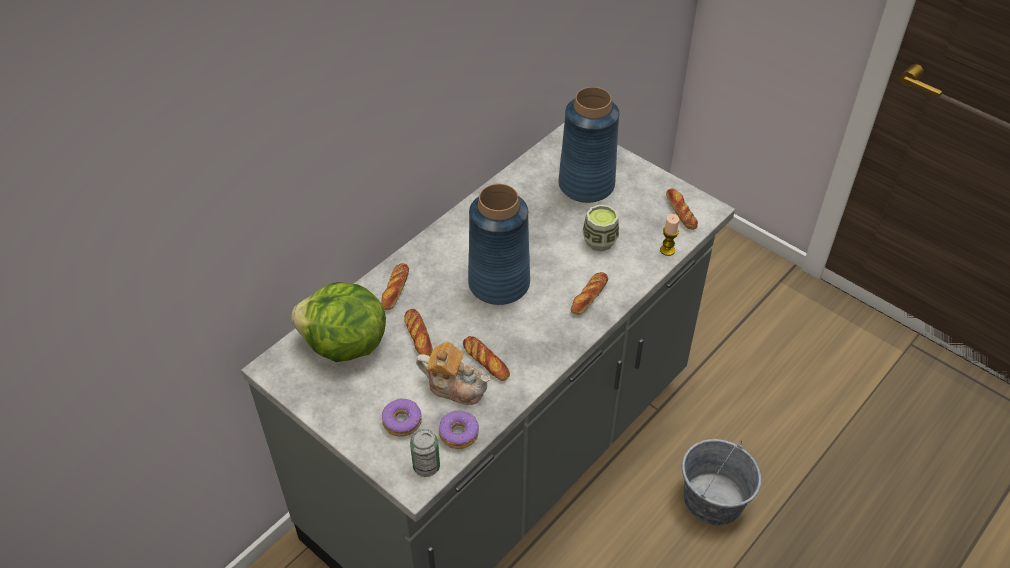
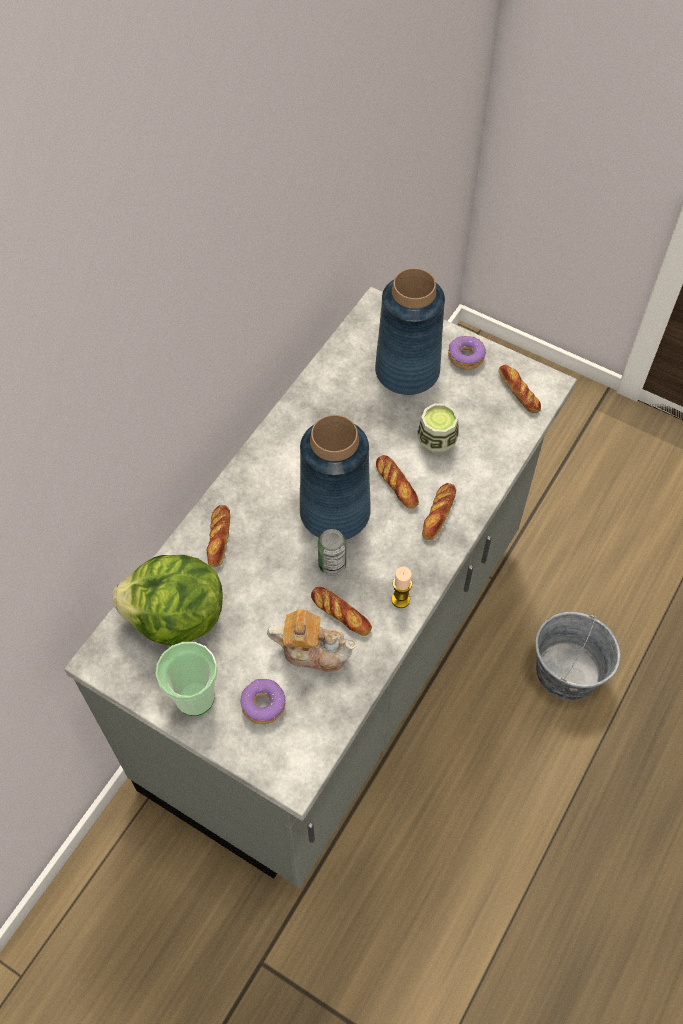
camera: 10 degrees left, 10 degrees up
(345, 407) = (195, 697): none -> cup
(419, 336) = (259, 594): bread -> bread (396, 484)
(426, 466) = (302, 755): can -> can (332, 565)
(458, 433) = (329, 709): donut -> donut (465, 357)
(667, 250) = (513, 442): candle -> candle (400, 599)

